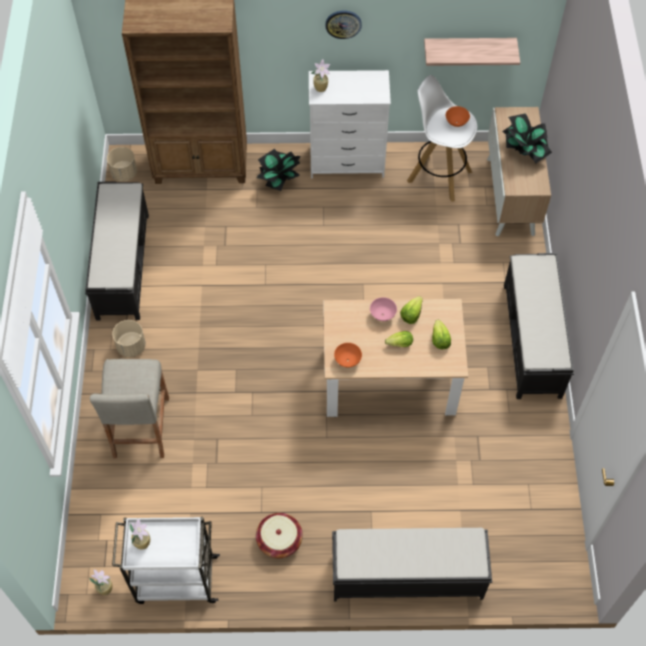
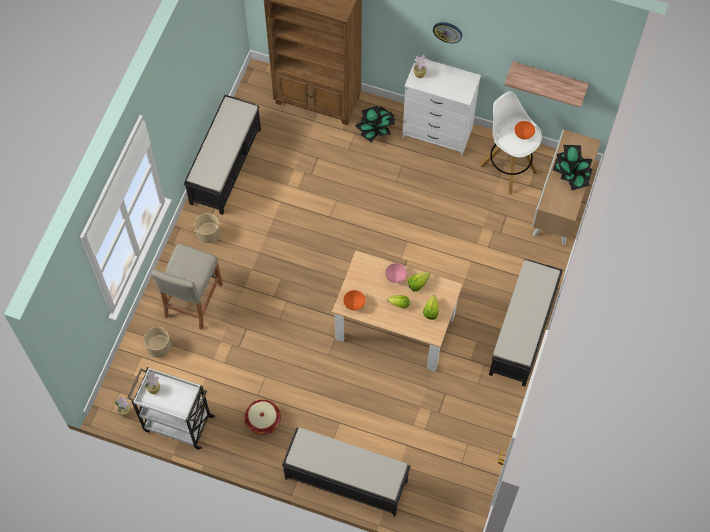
camera: 20 degrees right, 5 degrees up
(124, 173) = (254, 87): beige planter -> beige planter (159, 347)

